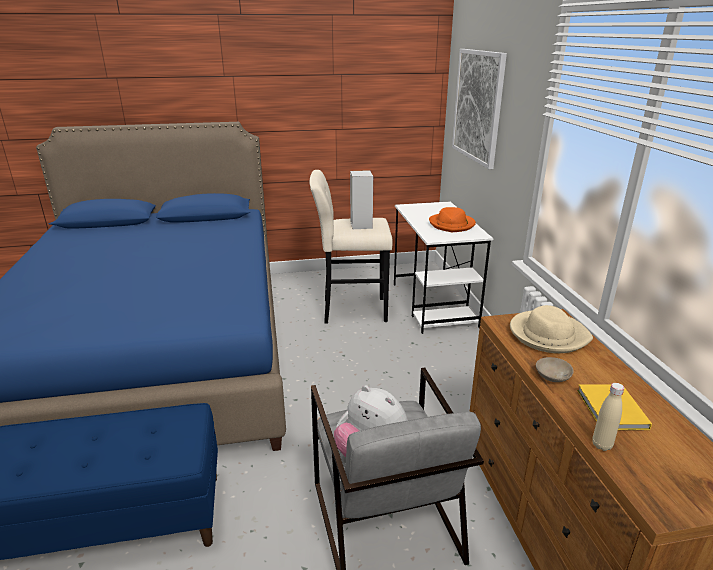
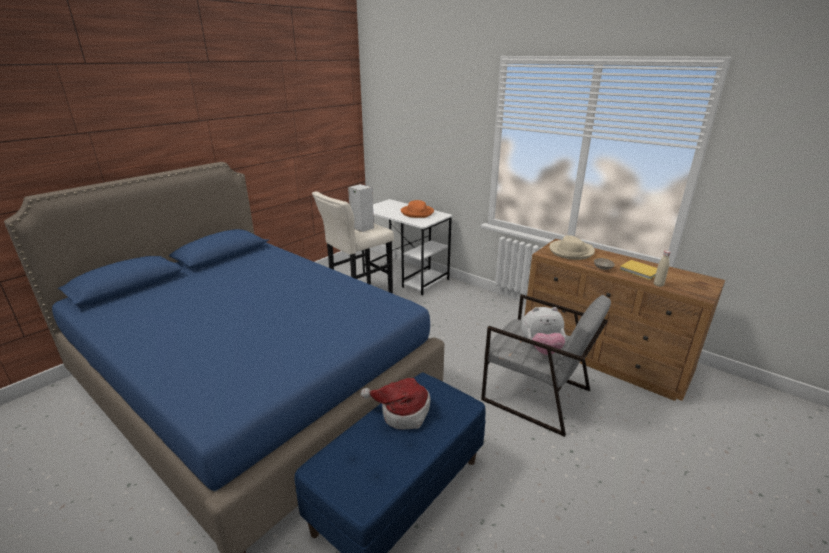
camera: 40 degrees left, 0 degrees up
(125, 431) = (402, 412): none -> hat
(478, 106) = (411, 126): picture -> none

